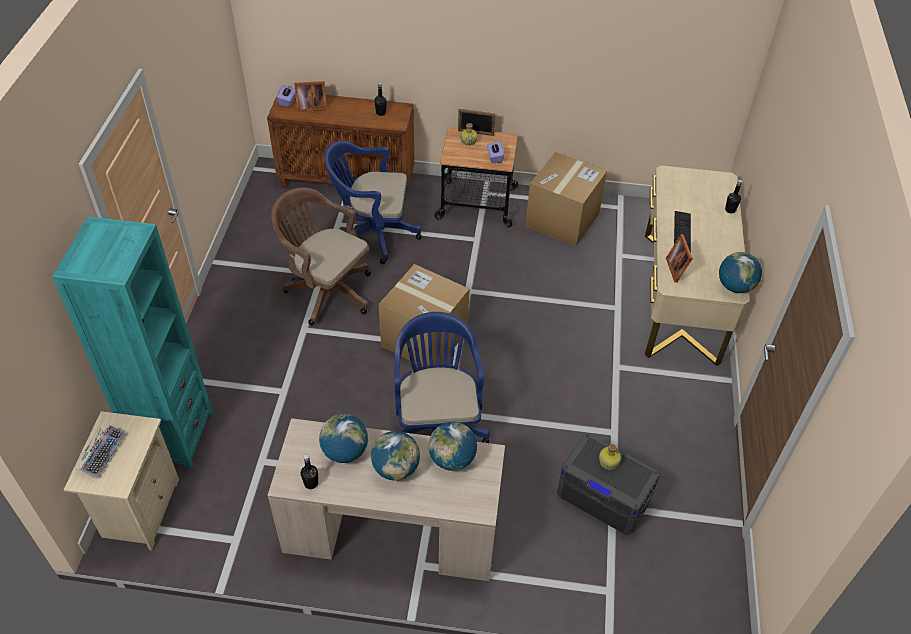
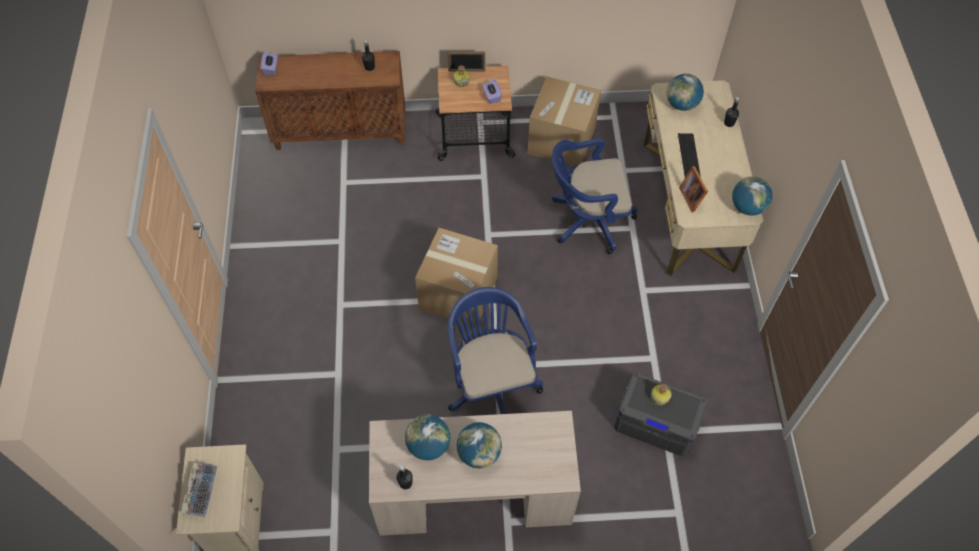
camera: 10 degrees left, 10 degrees up
(173, 436) = (245, 440): turquoise bookcase -> none
(310, 107) = (296, 71): picture frame -> none
(326, 291) = (351, 259): brown office chair -> none
(372, 234) = (381, 187): blue office chair -> blue office chair (586, 220)
(452, 459) = (527, 434): globe -> globe (681, 104)

